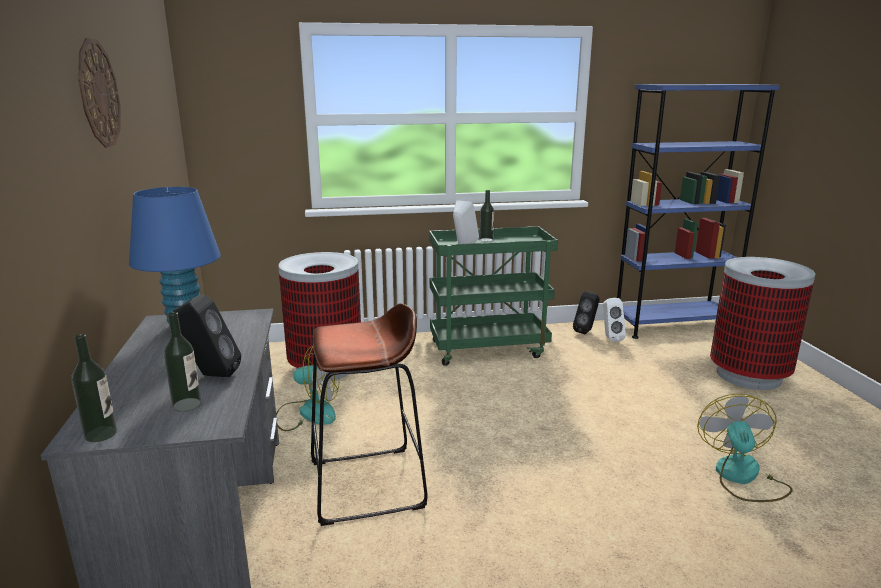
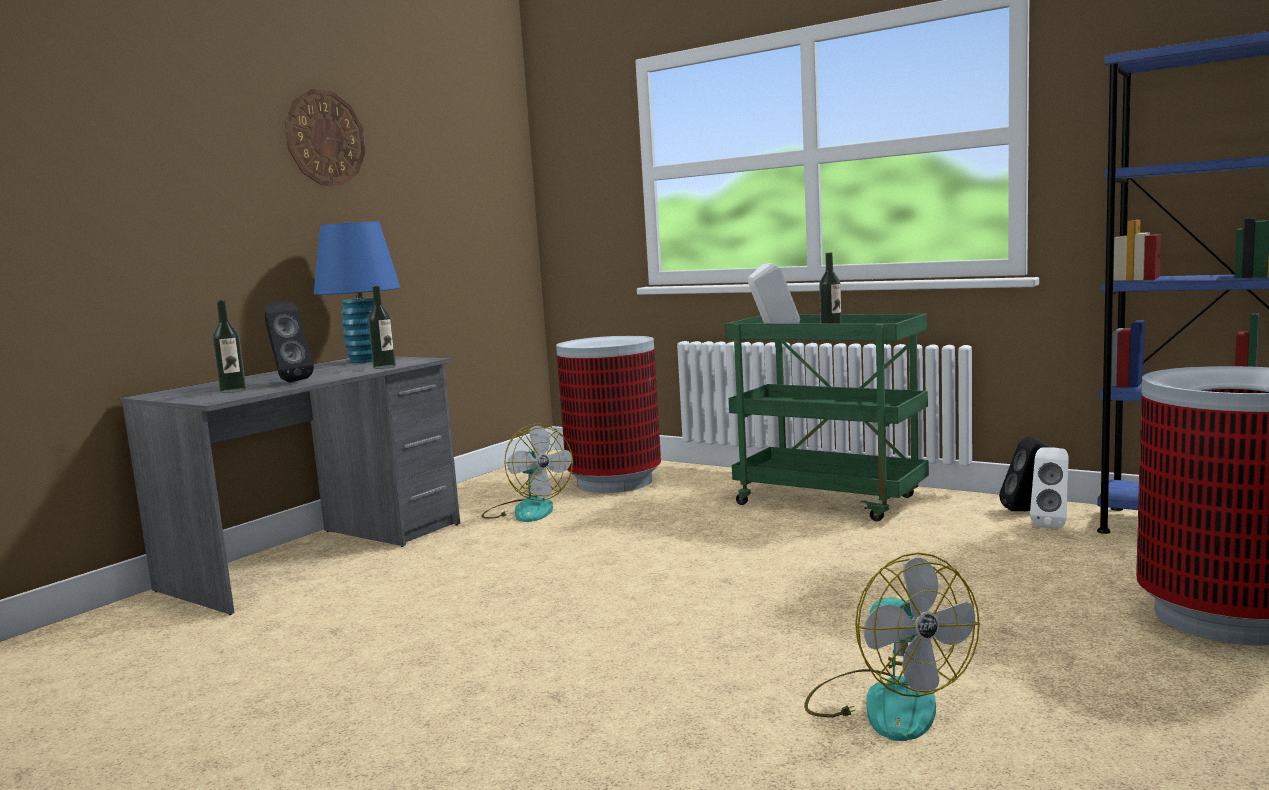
camera: 45 degrees right, 10 degrees down
(101, 434) = (162, 395): bottle -> bottle (384, 367)
(367, 484) = (463, 569): brown stool -> none
(742, 477) = (885, 703): fan -> fan turned 105 degrees clockwise

